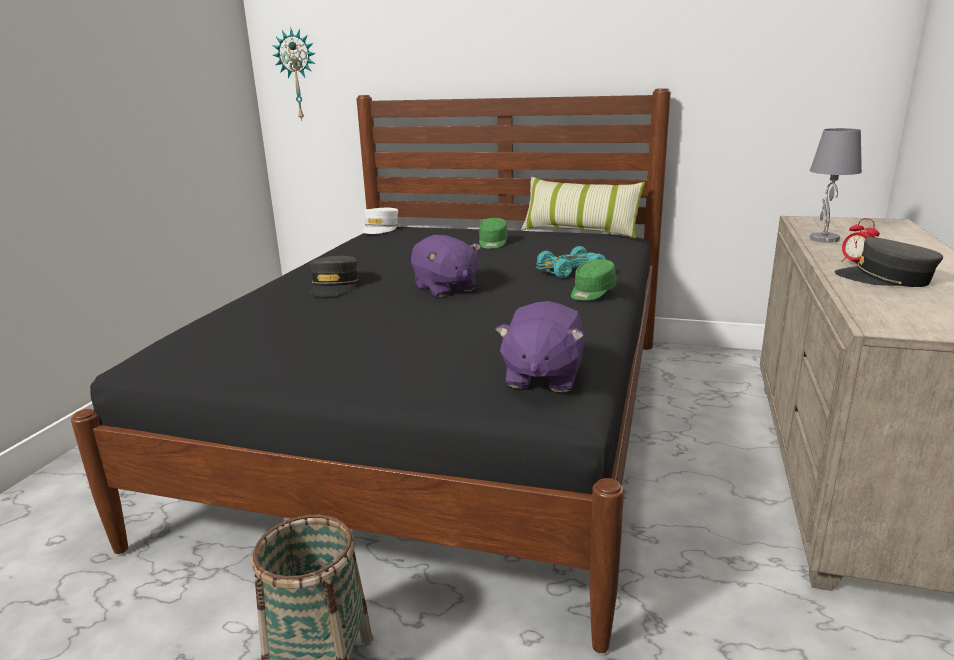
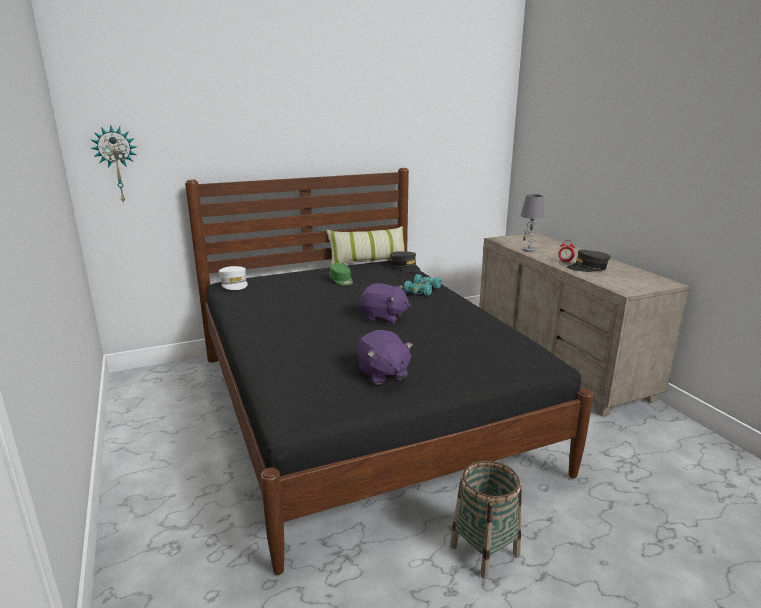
camera: 40 degrees left, 0 degrees up
(334, 286) = (315, 333): grey cap -> grey cap (405, 267)
(542, 377) = (524, 351): purple plush toy -> purple plush toy (382, 374)
(591, 292) = (458, 301): green cap -> none

